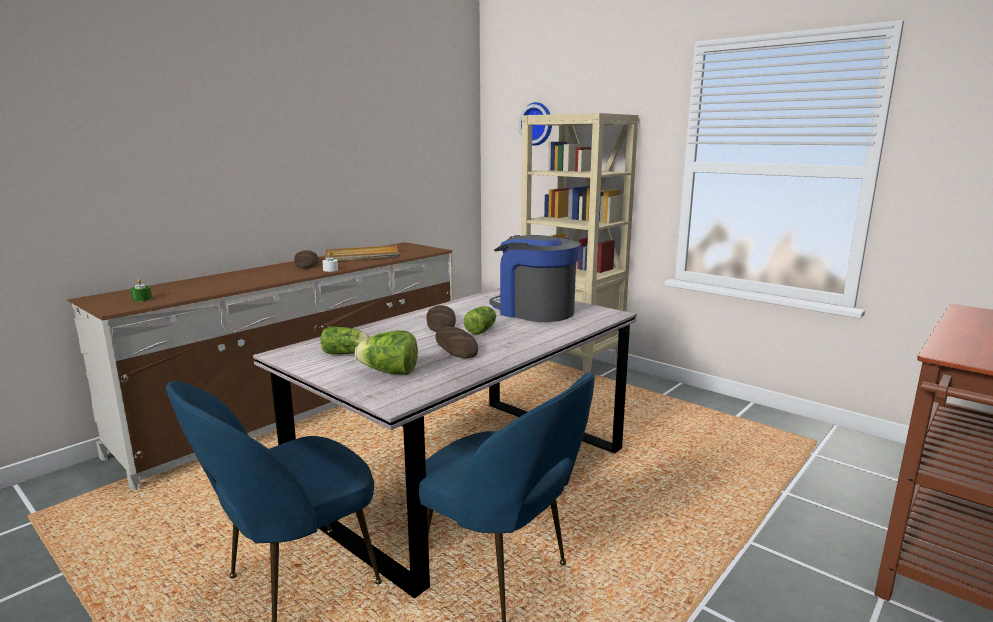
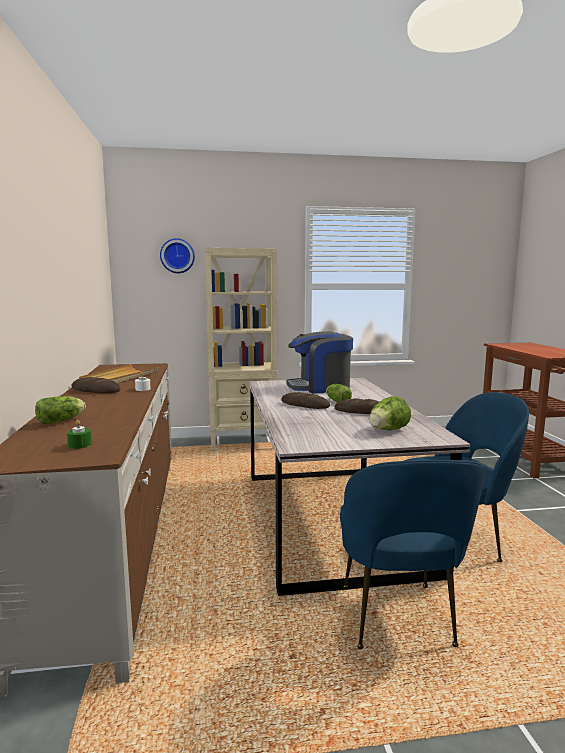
camera: 50 degrees left, 5 degrees down
(347, 353) = (329, 432): lettuce -> lettuce (62, 420)

